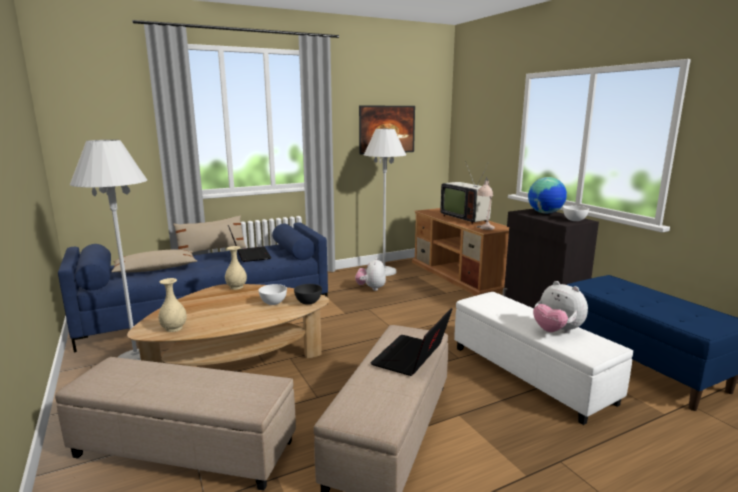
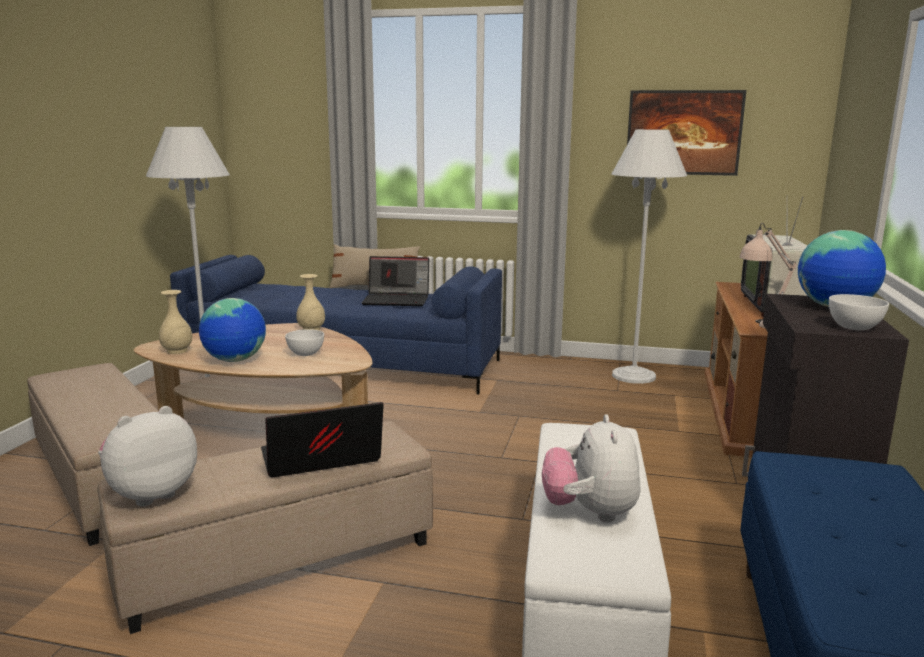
camera: 40 degrees right, 0 degrees up
(156, 269) = (285, 295): beige pillow -> none
(236, 321) = (235, 360): none -> globe
(249, 255) = (397, 300): laptop -> laptop turned 75 degrees clockwise
(308, 302) = (338, 363): grey bowl -> none
(371, 288) = (572, 392): plush toy -> plush toy (150, 494)

